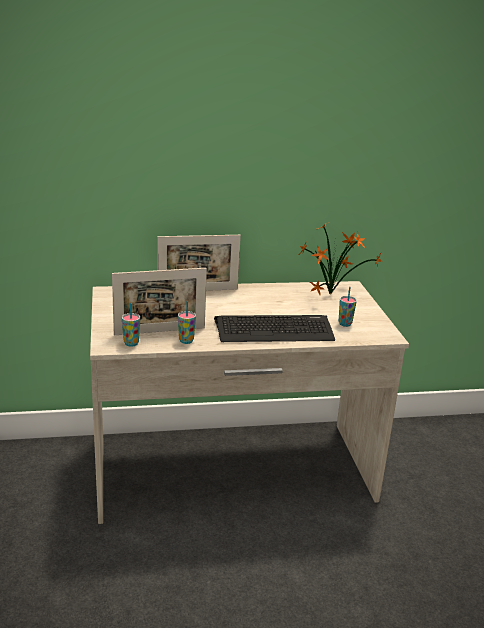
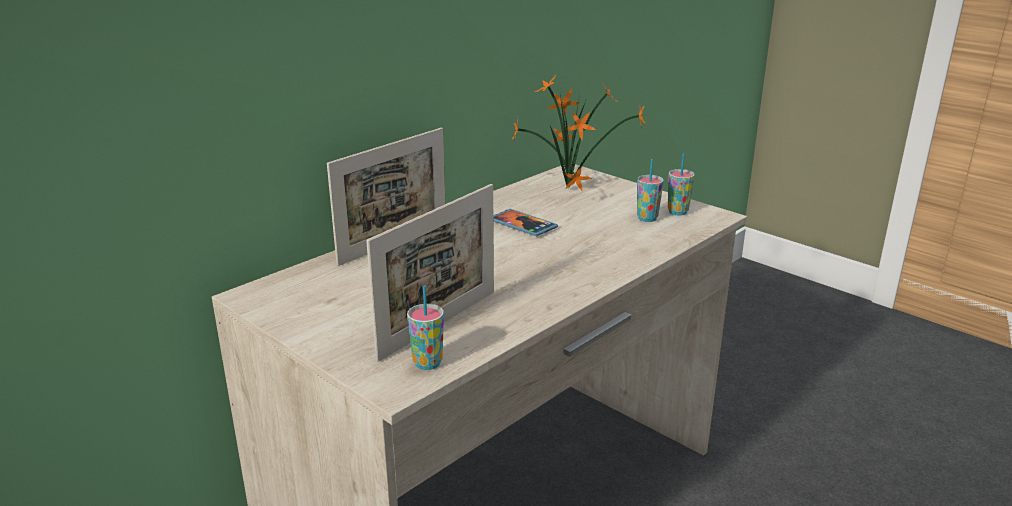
camera: 35 degrees left, 0 degrees up
(186, 341) = (501, 322): cup -> cup (677, 212)
(272, 304) = (522, 225): none -> phone
(274, 330) = (585, 258): keyboard -> none

